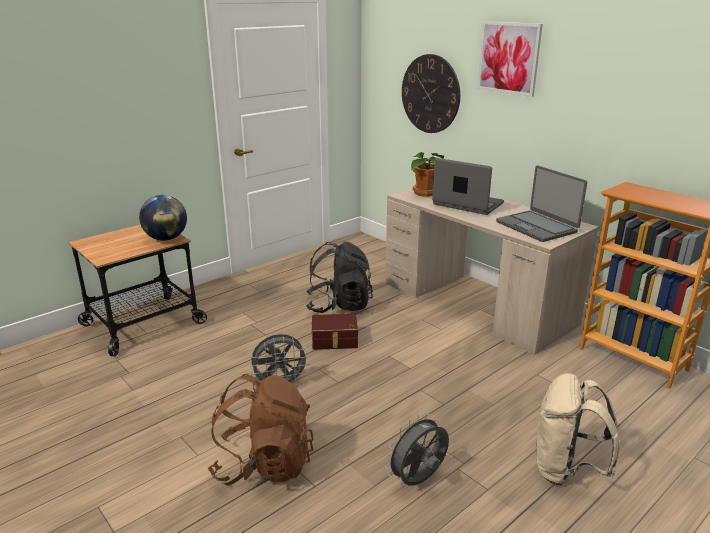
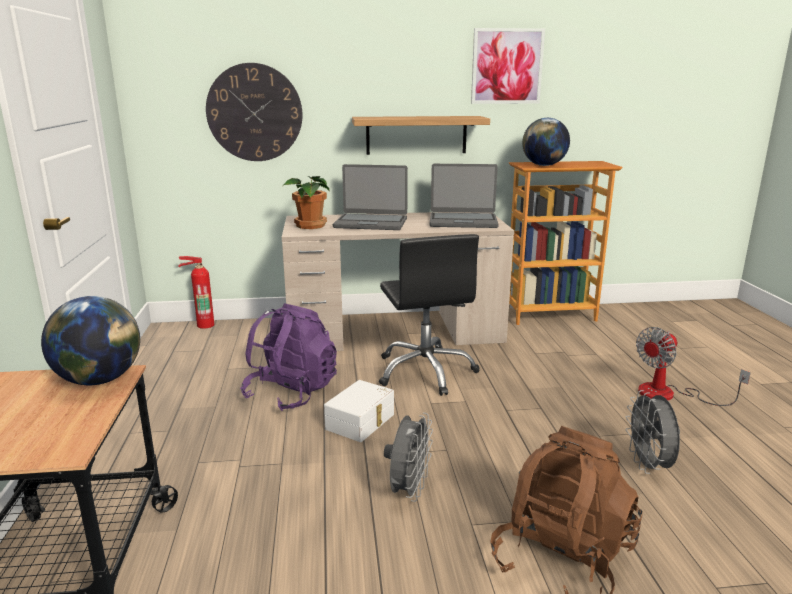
camera: 55 degrees left, 5 degrees down
(334, 340) = (361, 422): brown storage box -> white storage box
(339, 305) = (291, 393): black backpack -> purple backpack
(380, 244) = (204, 325): none -> fire extinguisher
(431, 338) = (426, 371): none -> black office chair
(467, 204) = (371, 223): laptop -> laptop turned 150 degrees counterclockwise
(509, 58) = (363, 59): picture -> picture (507, 66)
(543, 134) = (416, 135): none -> shelf
(566, 469) = (669, 394): beige backpack -> fan
(639, 194) = (544, 165): none -> globe

